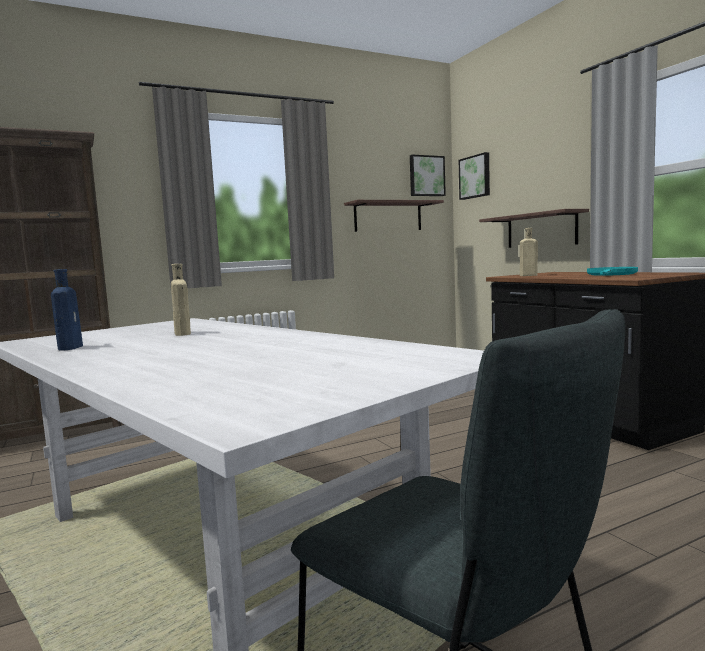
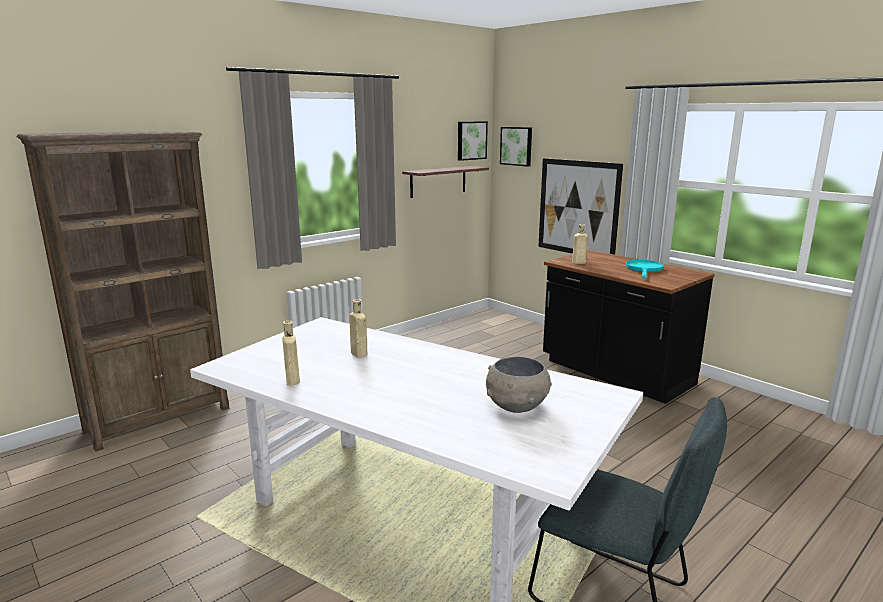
camera: 15 degrees left, 10 degrees up
(71, 347) = (292, 379): blue bottle -> beige bottle
(306, 363) = (516, 406): none -> grey bowl
(541, 230) = (578, 208): shelf -> picture

